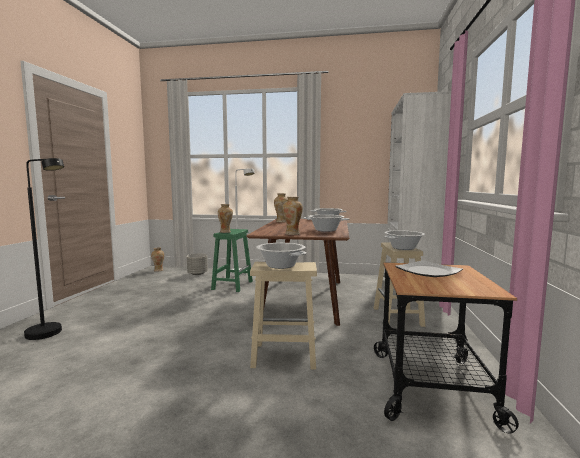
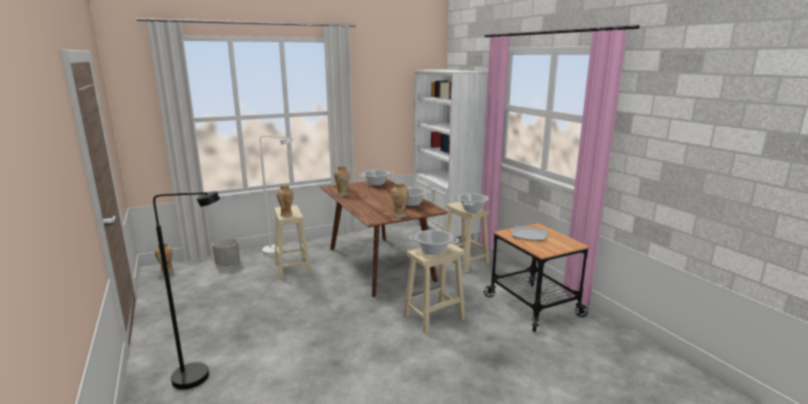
camera: 35 degrees left, 10 degrees up
(232, 285) = (292, 267): green stool -> beige stool

